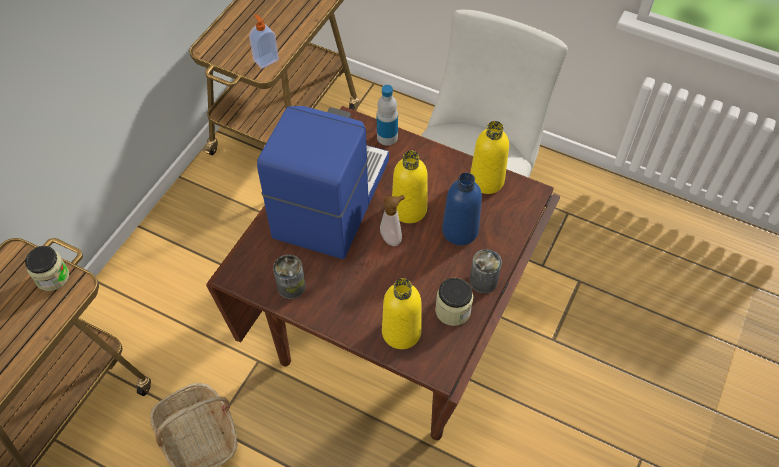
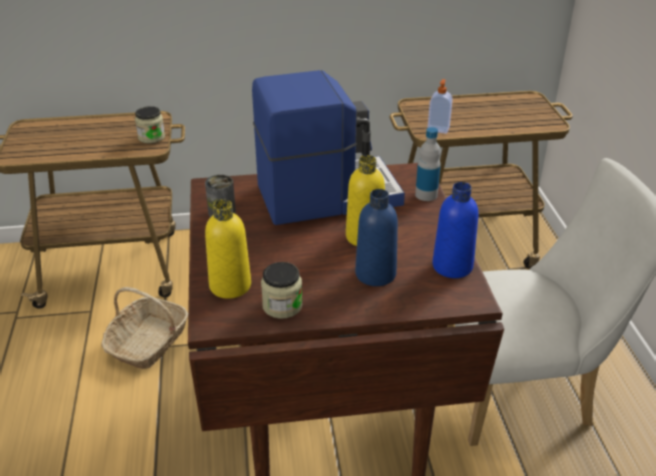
camera: 55 degrees right, 20 degrees down
(392, 238) = (324, 241): soap dispenser -> none
(483, 281) = (334, 311): can -> none
(486, 180) = (452, 266): yellow bottle -> blue bottle

